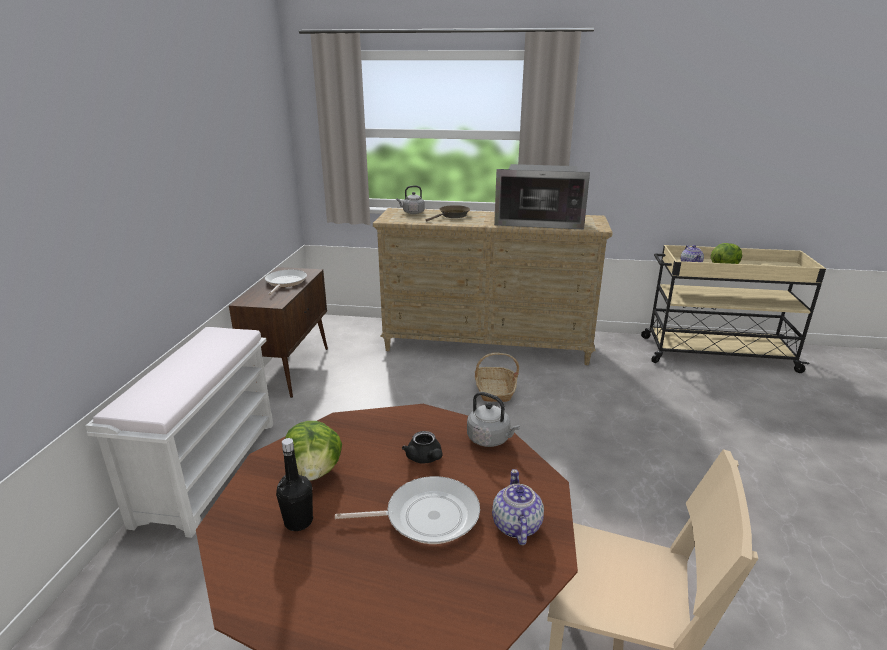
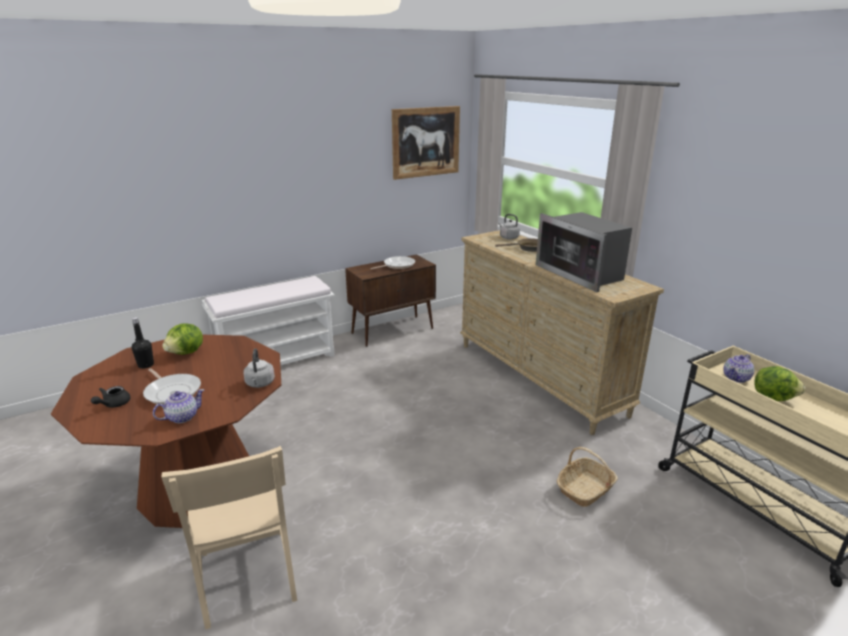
camera: 50 degrees right, 0 degrees up
(262, 118) = (426, 142): none -> picture
(425, 458) = (222, 373): black teapot -> black teapot (113, 404)
(494, 390) = (480, 408): basket -> basket (585, 489)

